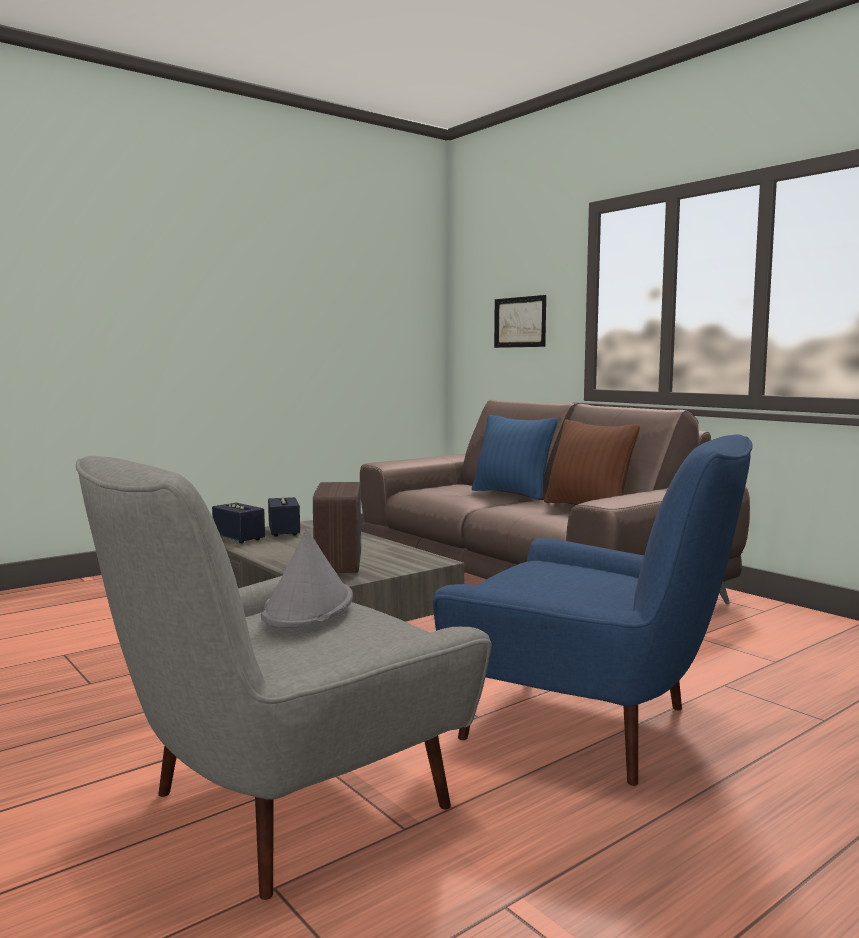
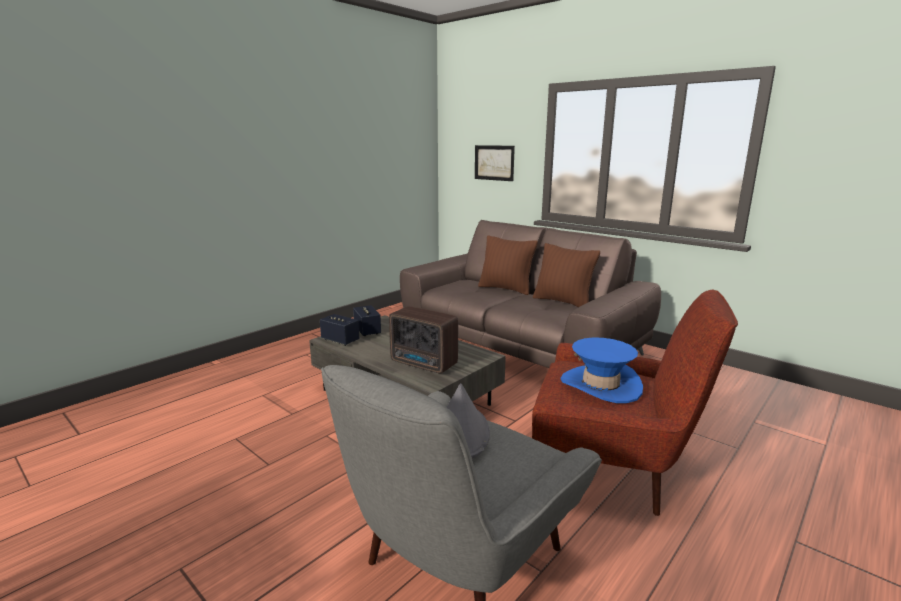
camera: 10 degrees left, 10 degrees up
(337, 565) = (424, 364): radio -> radio turned 45 degrees counterclockwise
(512, 493) = (506, 289): blue pillow -> brown pillow
(565, 581) = (600, 385): none -> blue hat
(591, 727) = (611, 468): blue armchair -> red armchair

